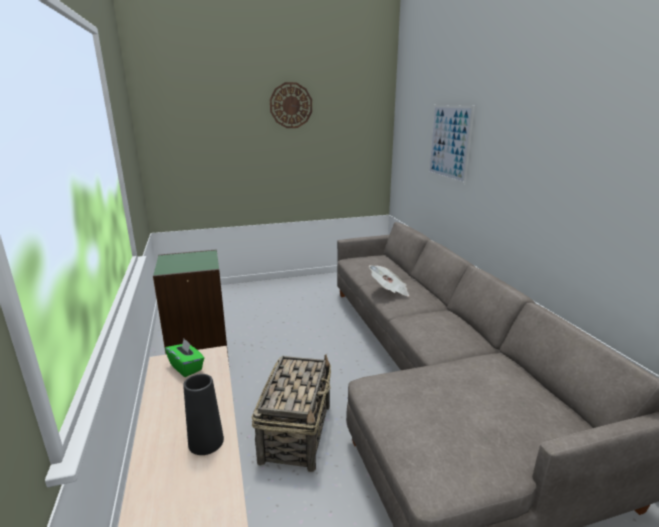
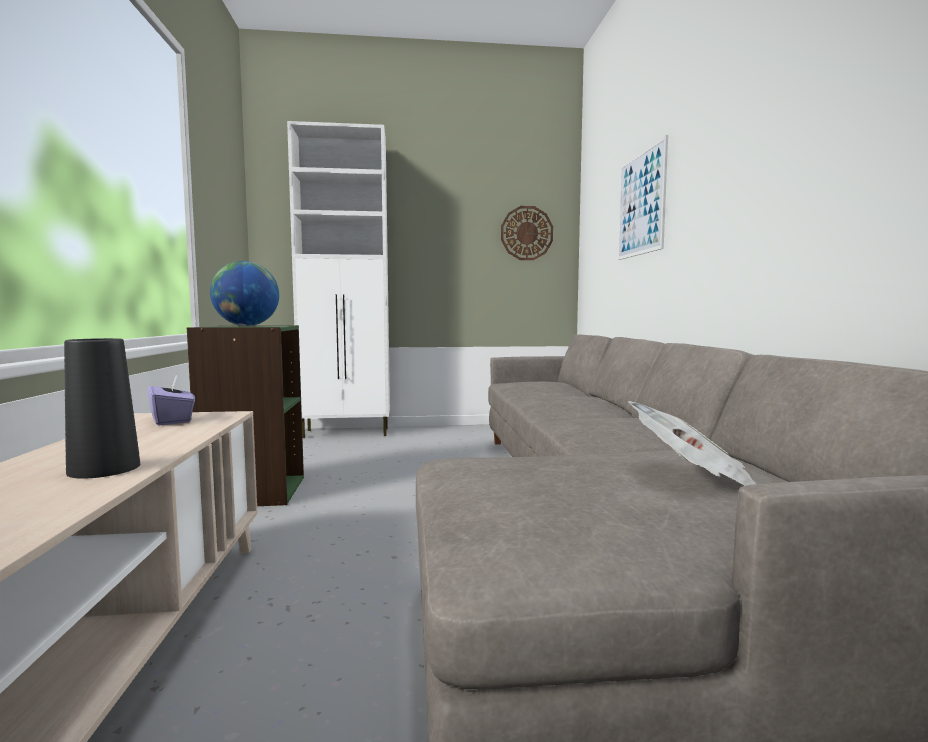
camera: 10 degrees right, 15 degrees down
(186, 261) = (246, 326): none -> globe
(186, 367) = (172, 420): green tissue box -> purple tissue box
(231, 291) = (347, 433): none -> white cabinet
(291, 105) = (441, 194): wall clock -> wall clock (526, 233)
(296, 432) = (345, 569): basket -> none
(389, 291) = (545, 398): newspaper -> newspaper (693, 478)

